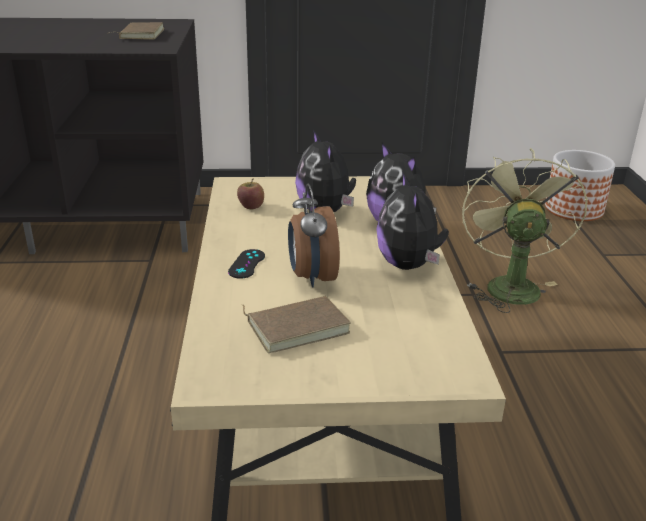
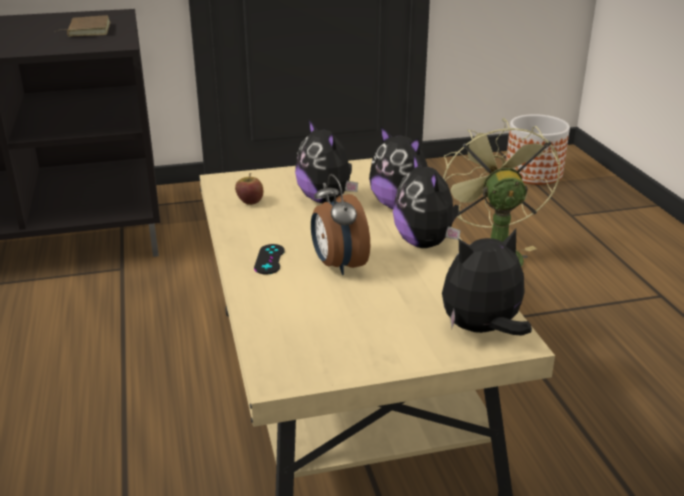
camera: 10 degrees left, 0 degrees up
(297, 326) = (342, 313): brown book -> none
(435, 362) = (482, 330): none -> plush toy

